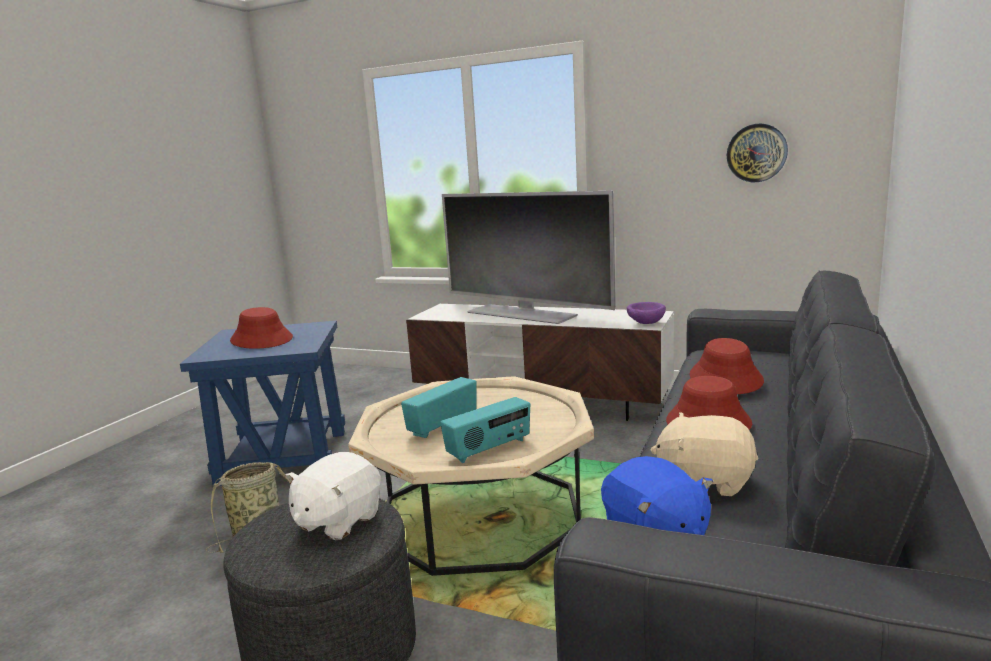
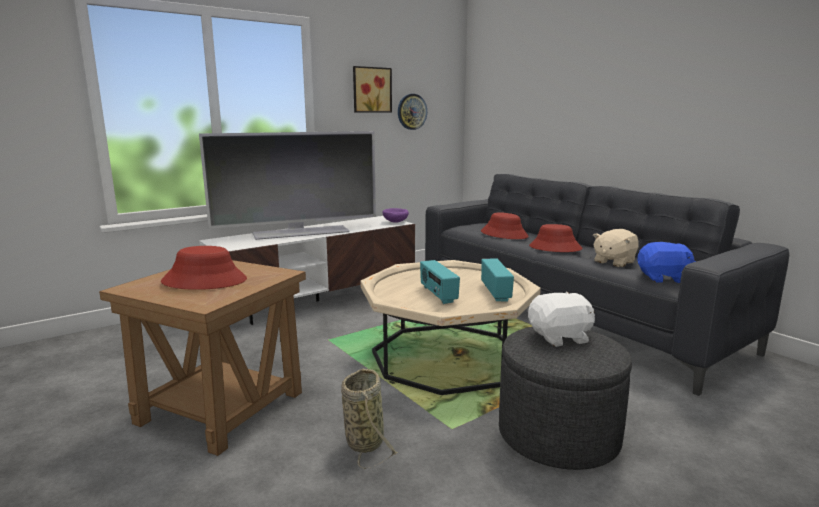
camera: 60 degrees left, 0 degrees up
(285, 456) = (221, 407): blue side table -> brown side table
(337, 521) = (560, 337): white plush toy -> white plush toy turned 75 degrees counterclockwise
(678, 125) = (371, 90): none -> picture

